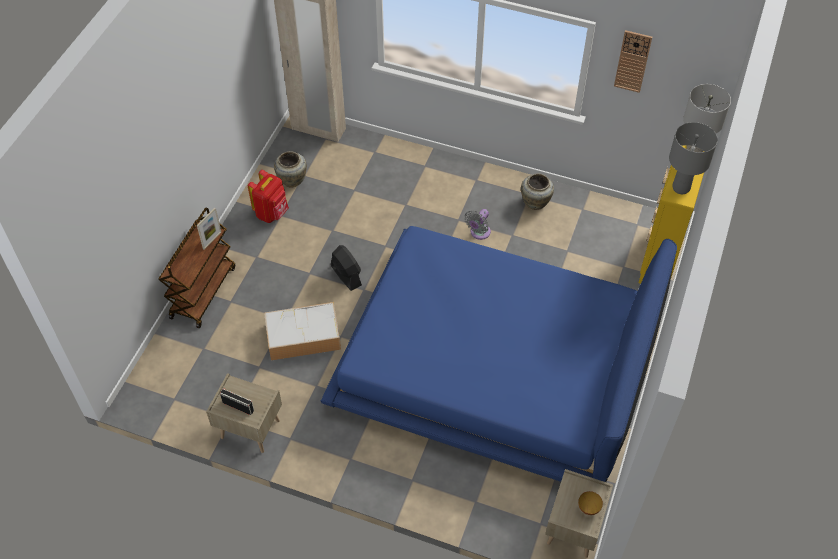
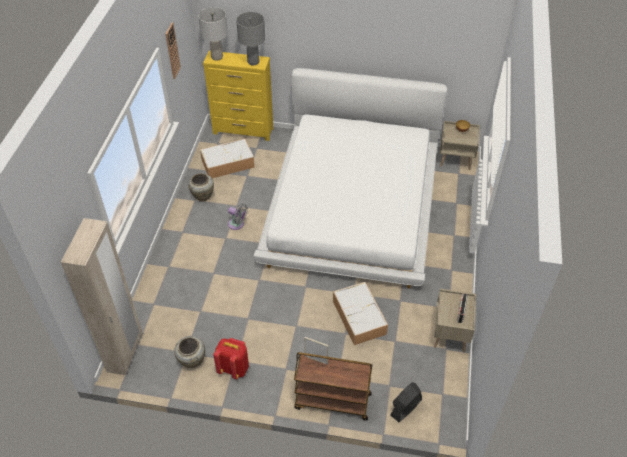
camera: 100 degrees left, 5 degrees down
(346, 275) = (293, 300): black fan -> black fan (405, 407)
(495, 364) = (352, 204): blue bed -> white bed
(594, 233) = (228, 163): none -> storage box

